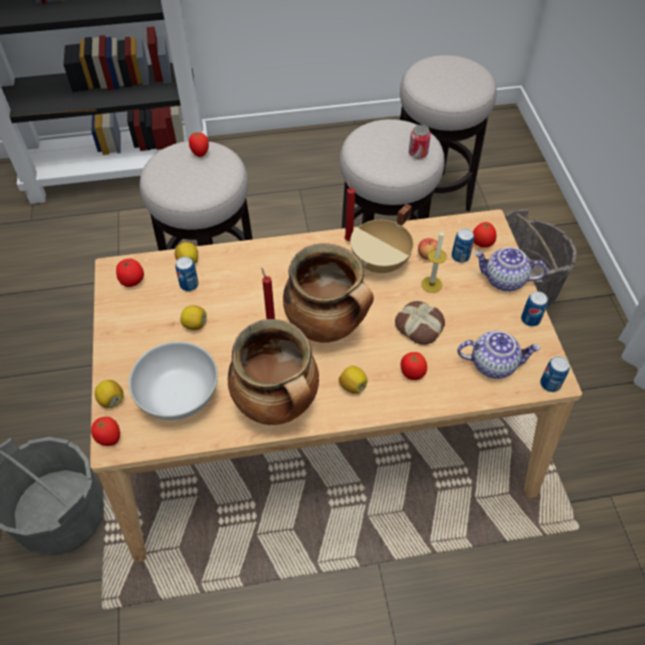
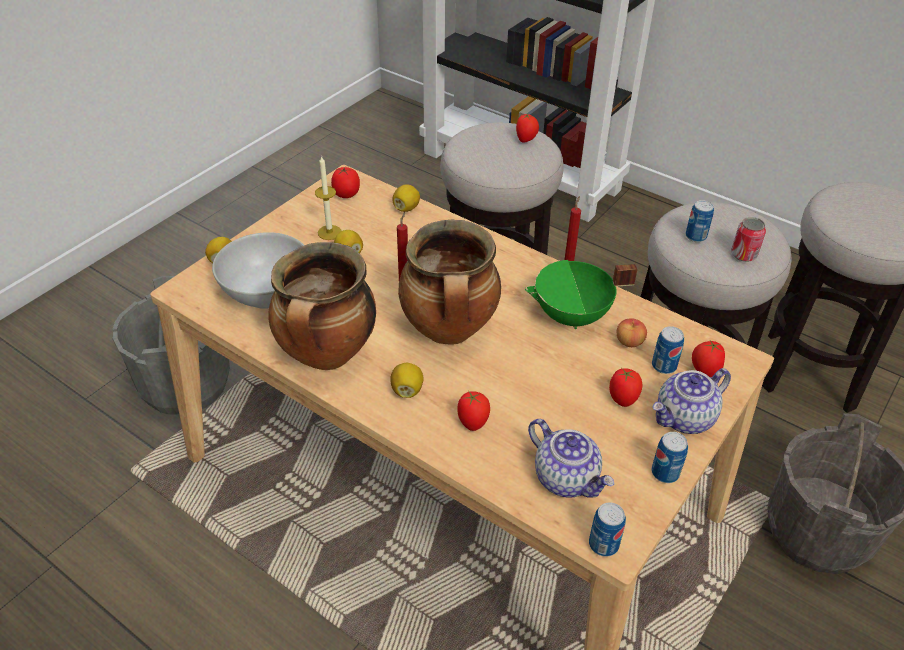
camera: 45 degrees right, 10 degrees down
(109, 438) = (186, 284): tomato -> tomato (622, 399)
(189, 285) = (384, 224): can -> can (695, 236)
(381, 263) = (572, 317): beige cooking pot -> green cooking pot
(420, 326) = (537, 392): bread -> none
(431, 284) = (598, 368): candle -> candle (329, 232)
(504, 280) = (685, 418): teapot -> teapot turned 90 degrees counterclockwise

